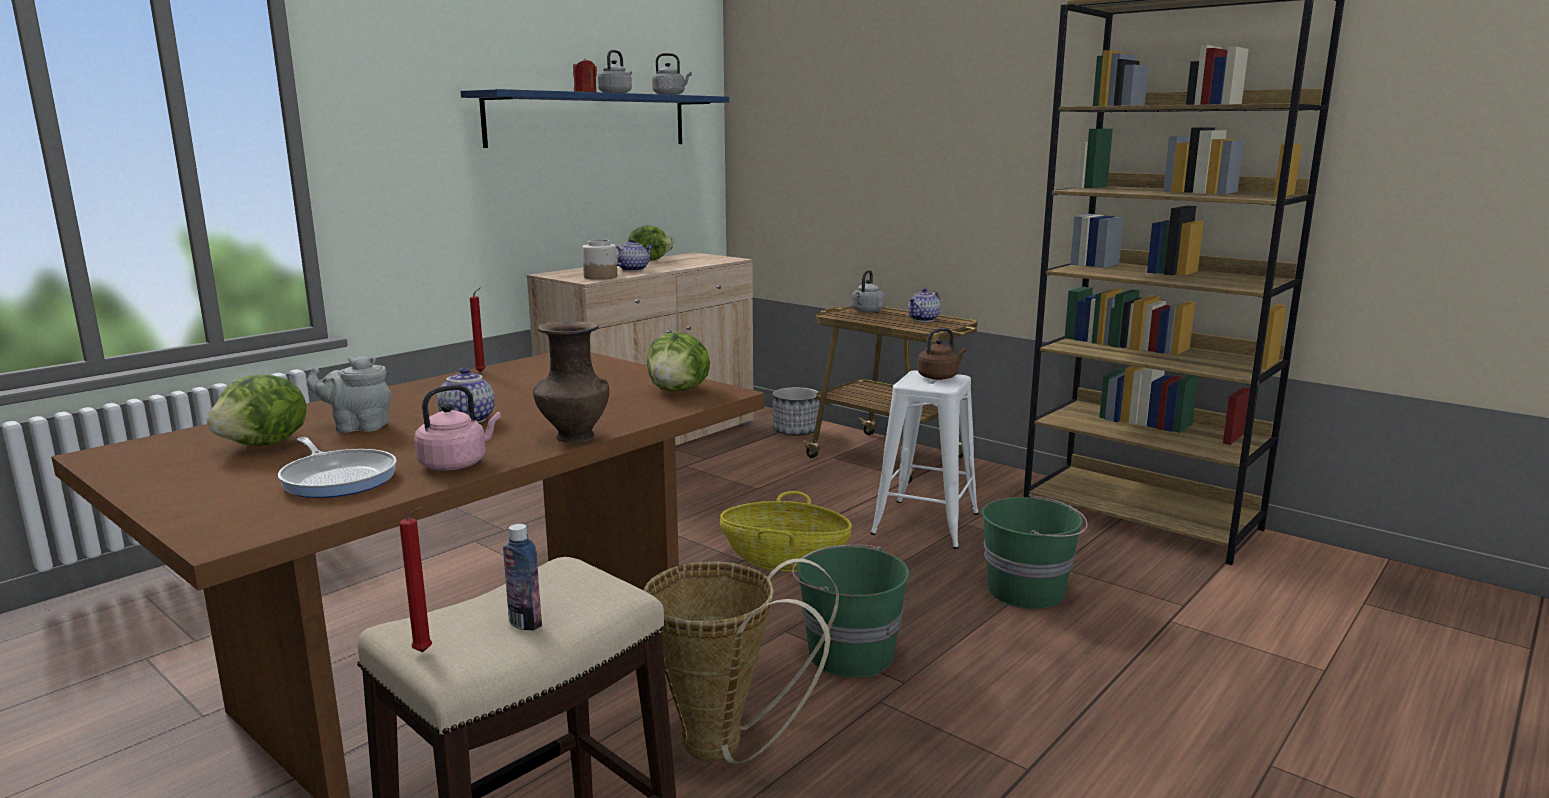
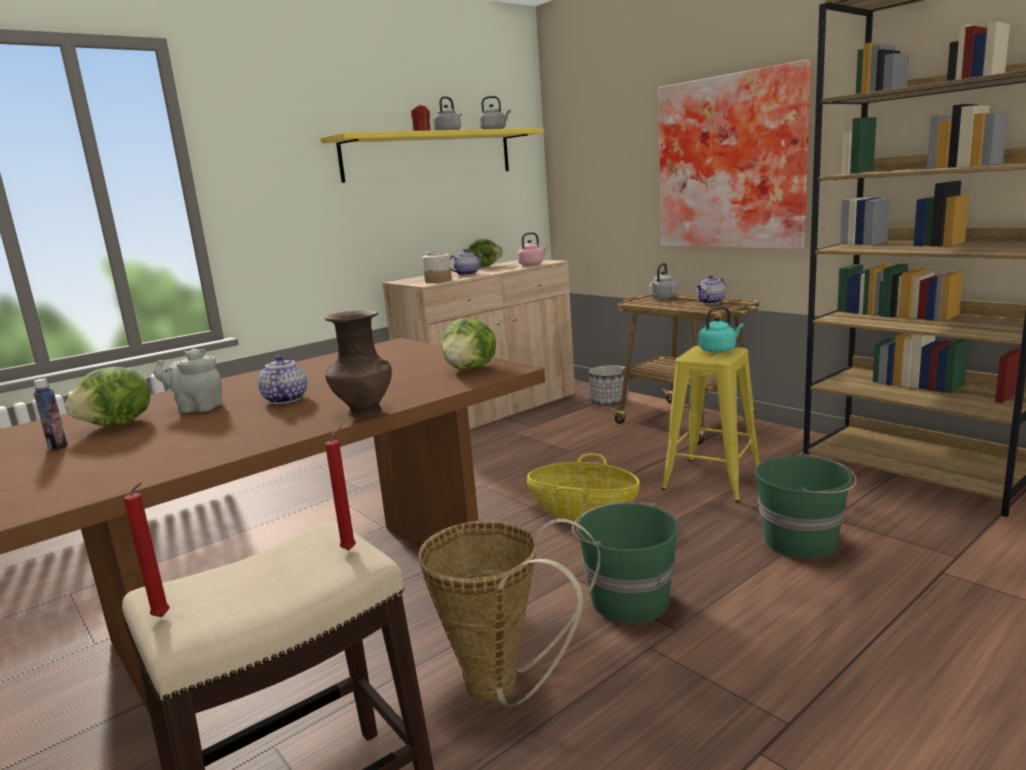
camera: 10 degrees right, 0 degrees up
(338, 478) = (154, 452): frying pan -> none
(456, 464) = (255, 438): pink kettle -> pink kettle (532, 264)
(482, 371) = (319, 359): red candle -> red candle (351, 549)
(525, 623) = (268, 587): bottle -> bottle (58, 446)
(590, 120) = (429, 155): blue shelf -> yellow shelf
(926, 524) = (712, 479): white stool -> yellow stool
(939, 377) = (719, 350): brown kettle -> turquoise kettle
(953, 161) = (732, 163): none -> picture

